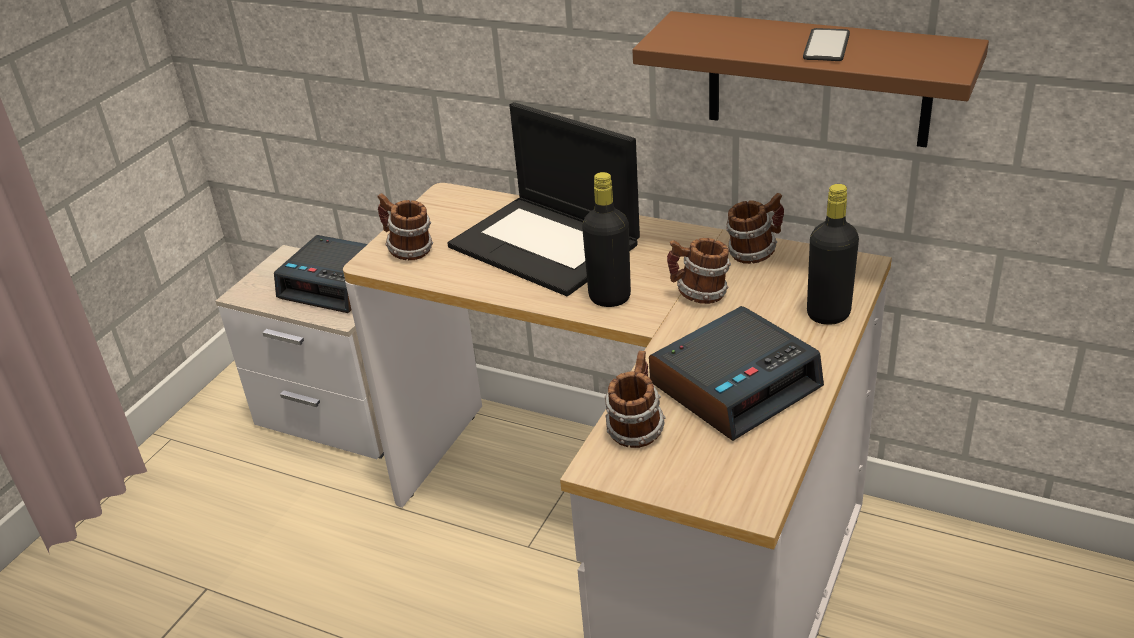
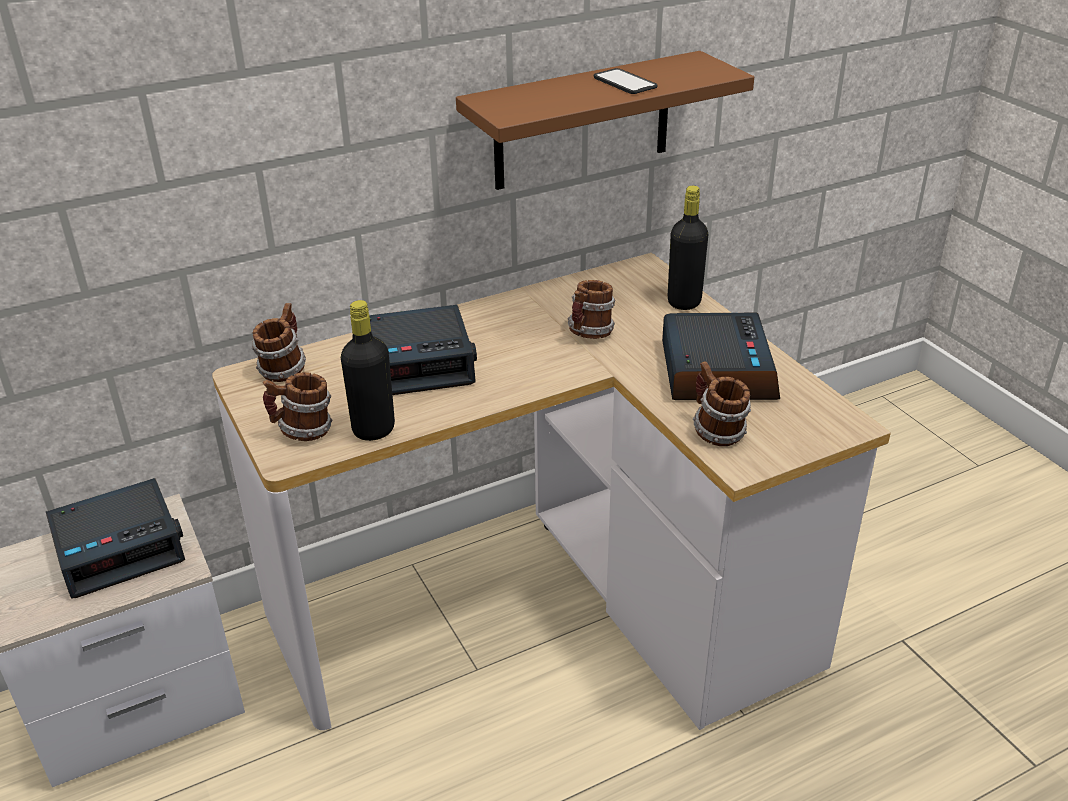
camera: 55 degrees left, 0 degrees up
(547, 245) = (416, 363): laptop -> alarm clock
(609, 298) = (536, 369): black bottle -> black bottle (373, 430)
(754, 253) = (571, 291): mug -> mug (283, 369)

